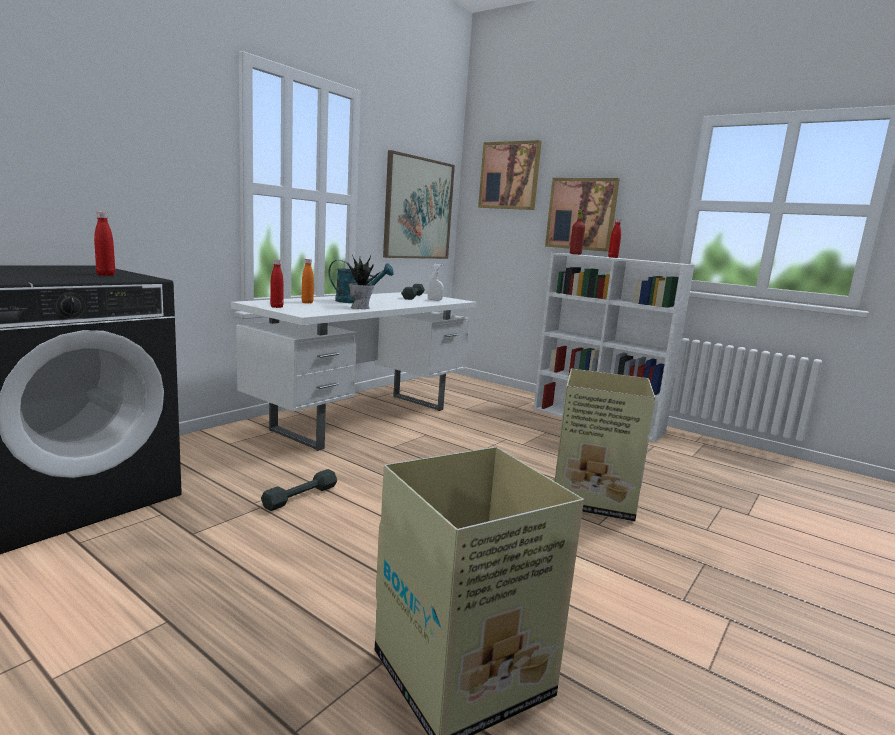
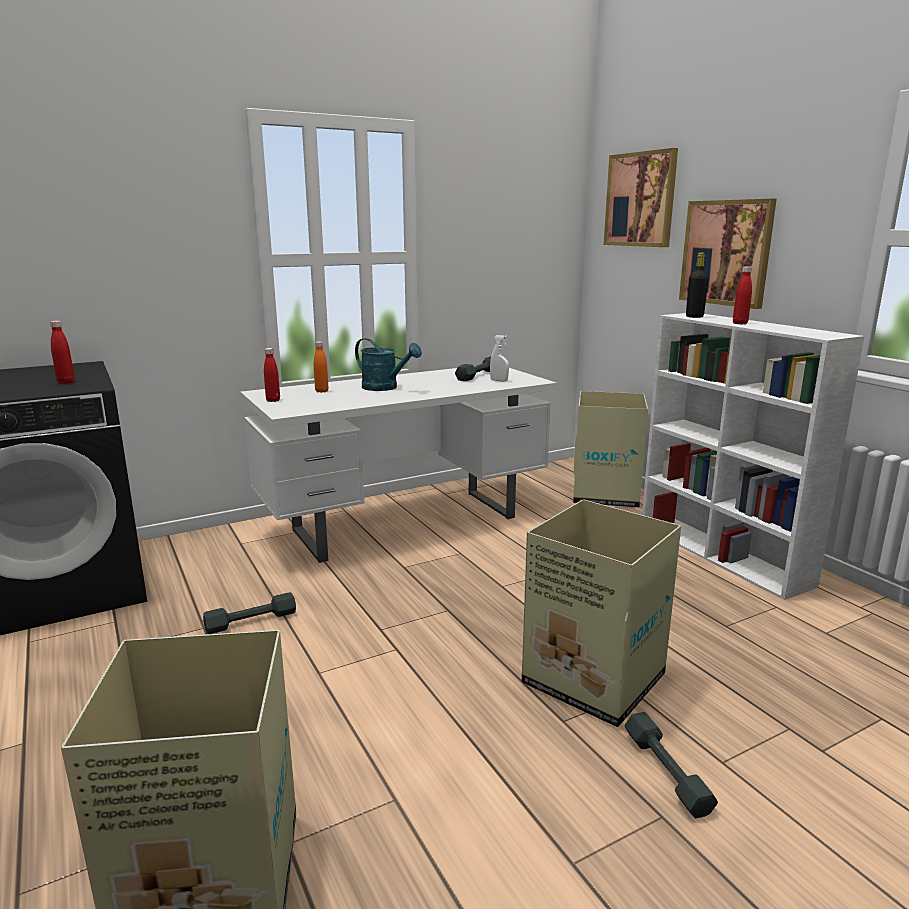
camera: 25 degrees right, 5 degrees up
(360, 307) = (371, 399): potted plant -> none
(418, 209) = (515, 255): picture -> none
(491, 392) = (605, 494): none -> cardboard box
(575, 254) = (694, 317): red bottle -> black bottle
(683, 540) = (667, 771): none -> grey dumbbell

